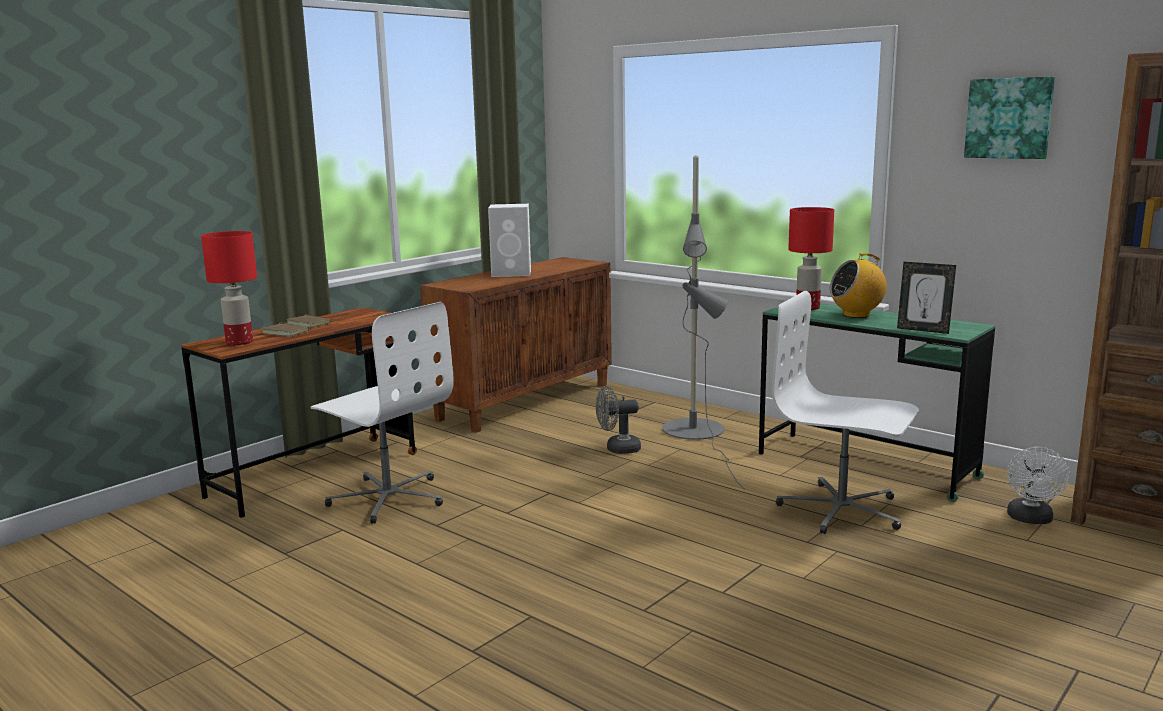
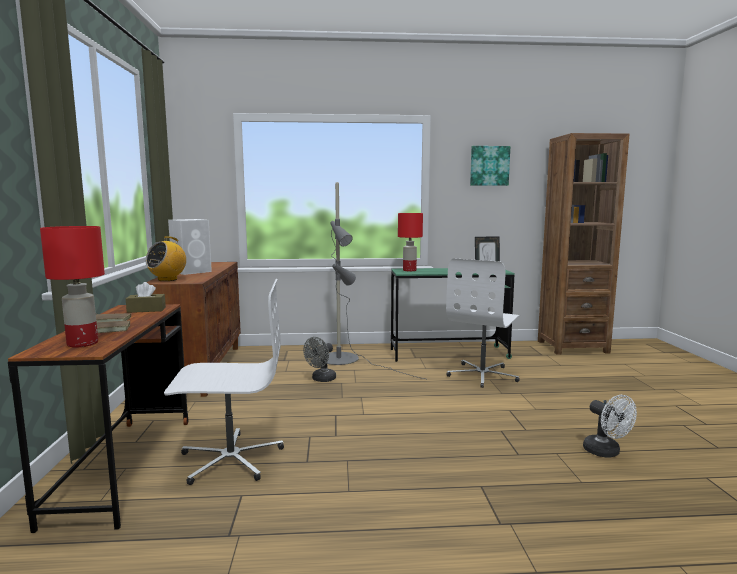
camera: 45 degrees left, 5 degrees down
(363, 317) = (146, 310): none -> brown tissue box
(841, 510) = (483, 375): white office chair -> white office chair turned 45 degrees counterclockwise
(856, 315) = (440, 270): radio -> radio (167, 279)
(1031, 519) = (545, 357): white fan -> white fan (606, 452)

